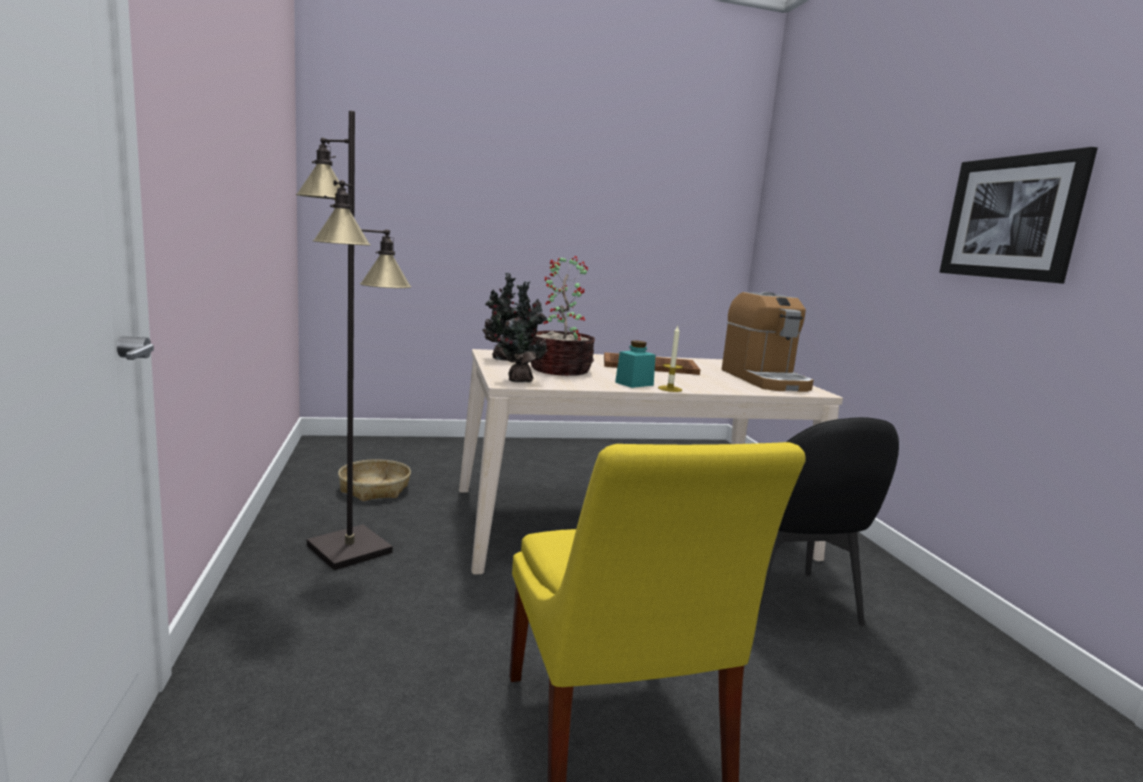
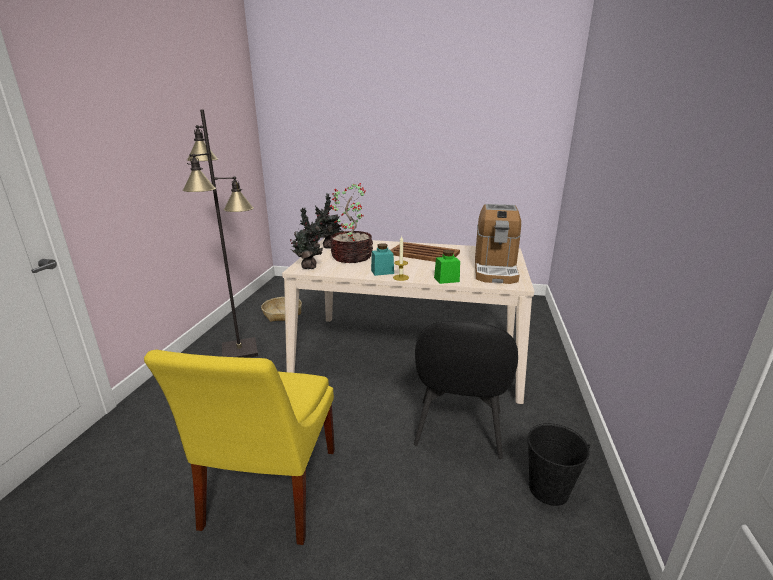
camera: 25 degrees right, 10 degrees up
(729, 389) = (446, 279): none -> green jar
(944, 647) = (549, 489): none -> black bucket
(1012, 218) = (667, 151): picture -> none

